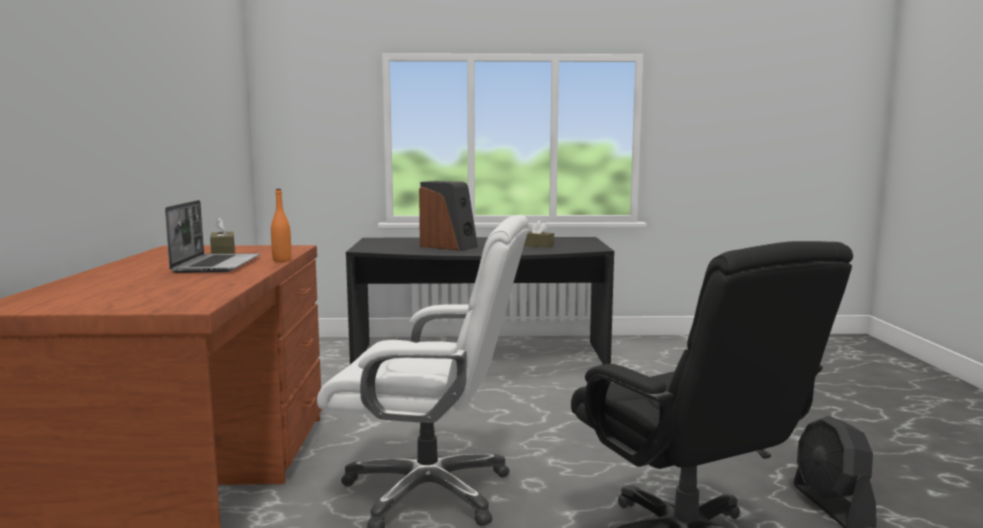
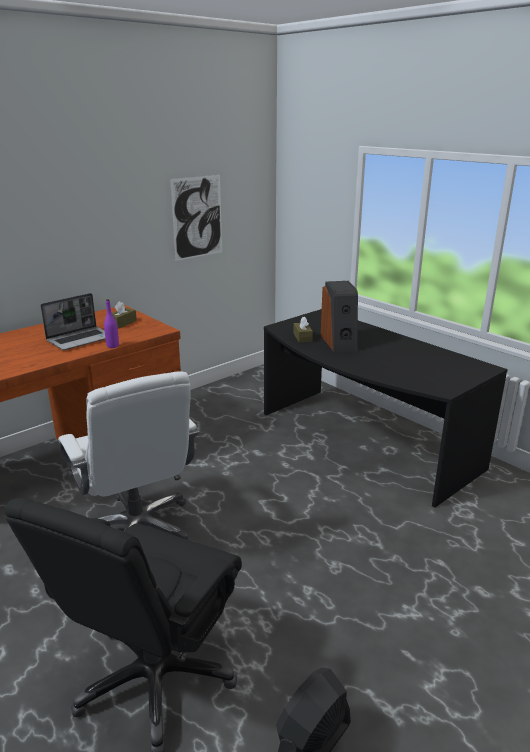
camera: 50 degrees right, 15 degrees up
(207, 131) = (197, 217): none -> picture
(282, 260) = (113, 346): orange bottle -> purple bottle
(537, 245) = (409, 365): brown tissue box -> brown tissue box (302, 337)

